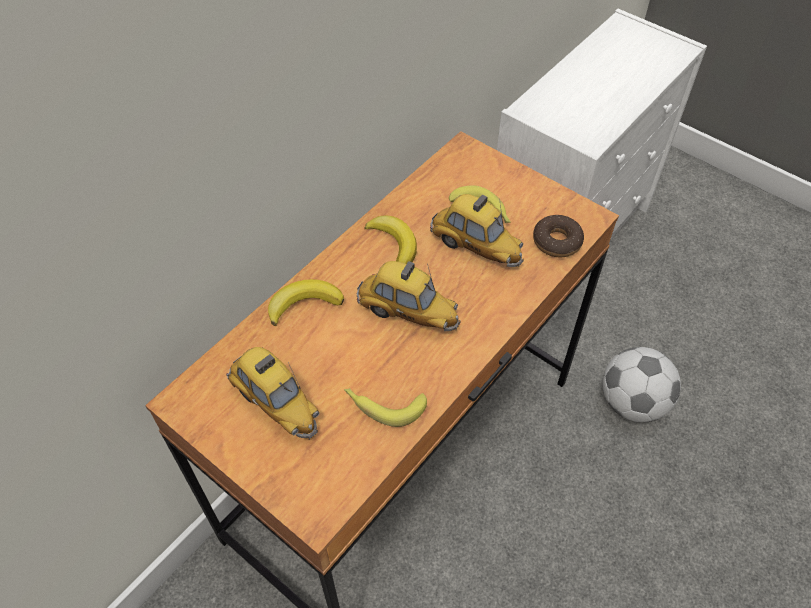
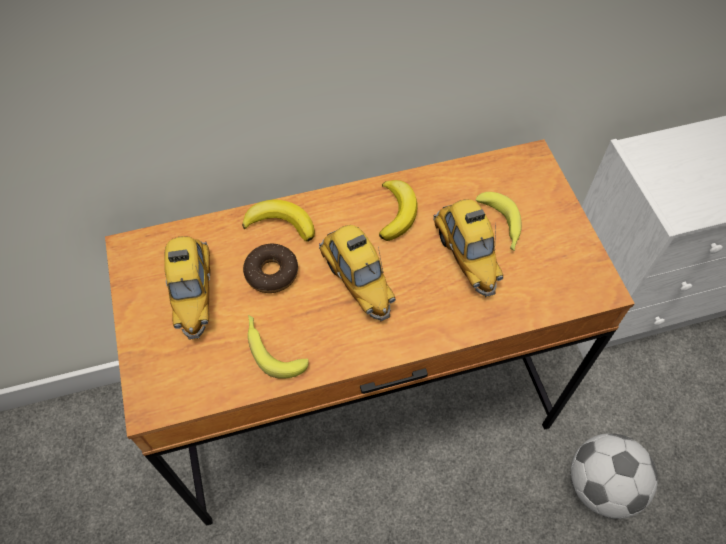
camera: 35 degrees right, 5 degrees up
(557, 241) = (548, 294): donut -> donut (271, 273)

